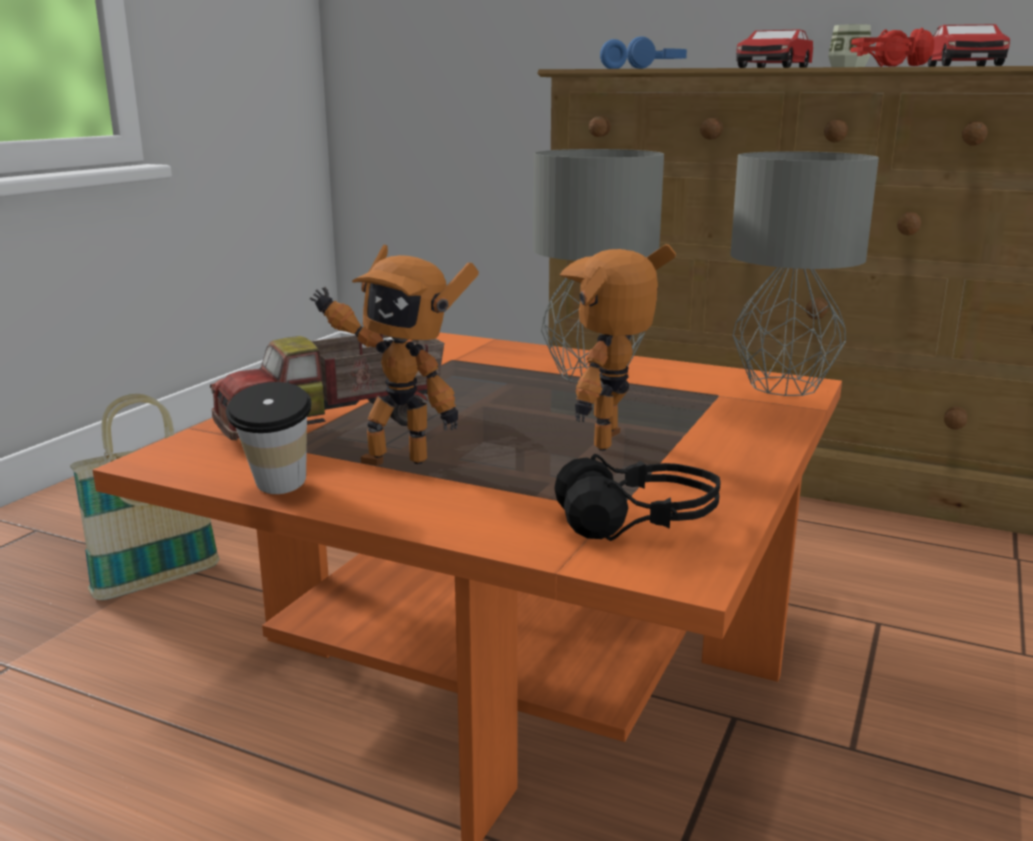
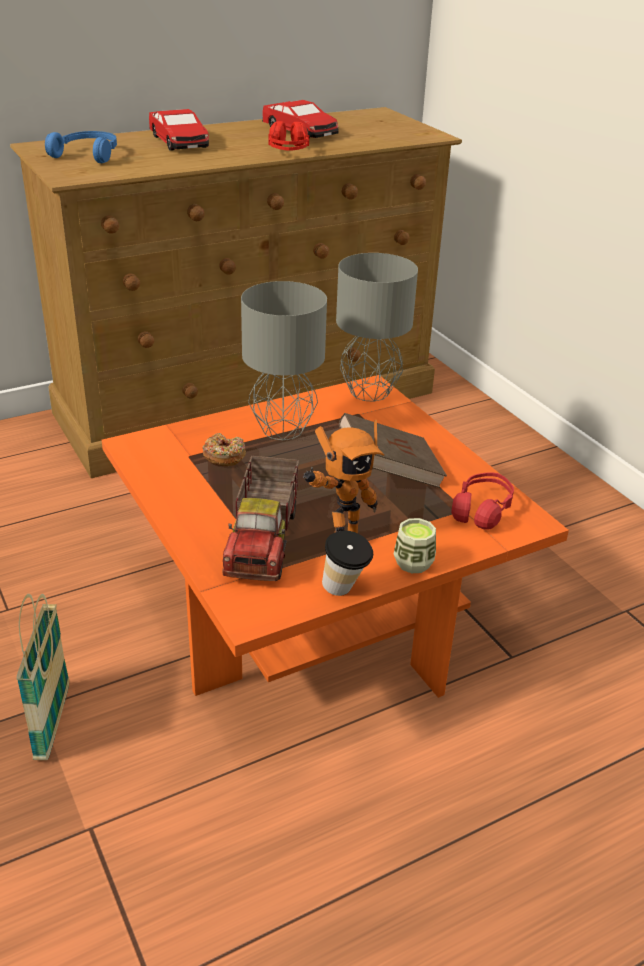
camera: 55 degrees left, 15 degrees up
(480, 370) = (224, 456): none -> donut
(617, 442) = (389, 471): toy robot -> brown book
(638, 522) = (482, 510): black headphones -> red headphones
(847, 68) = (217, 131): cup -> cup (413, 563)

